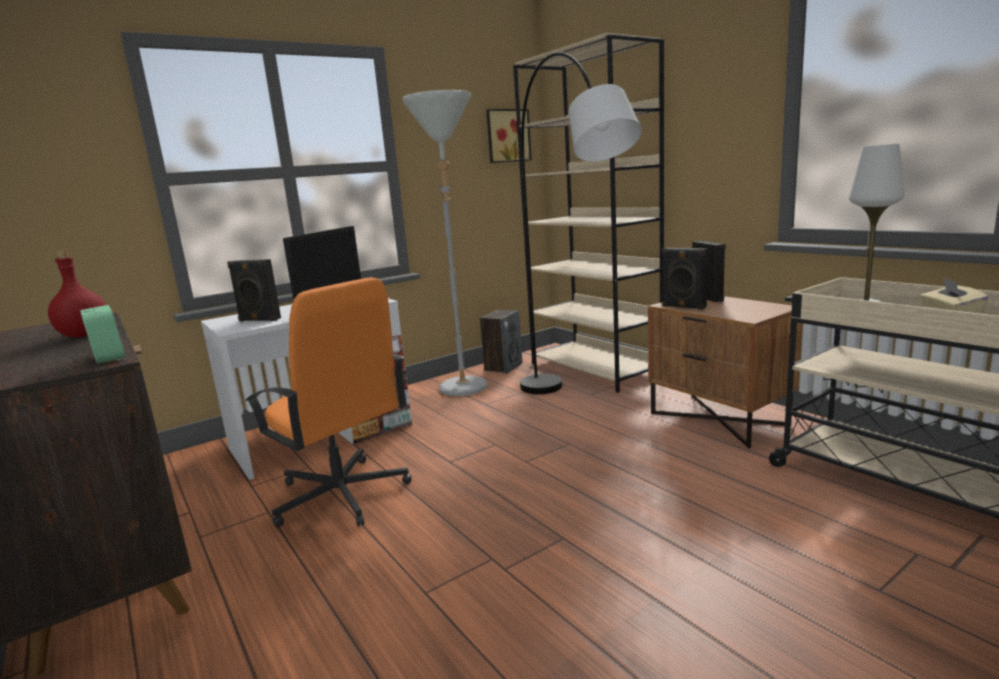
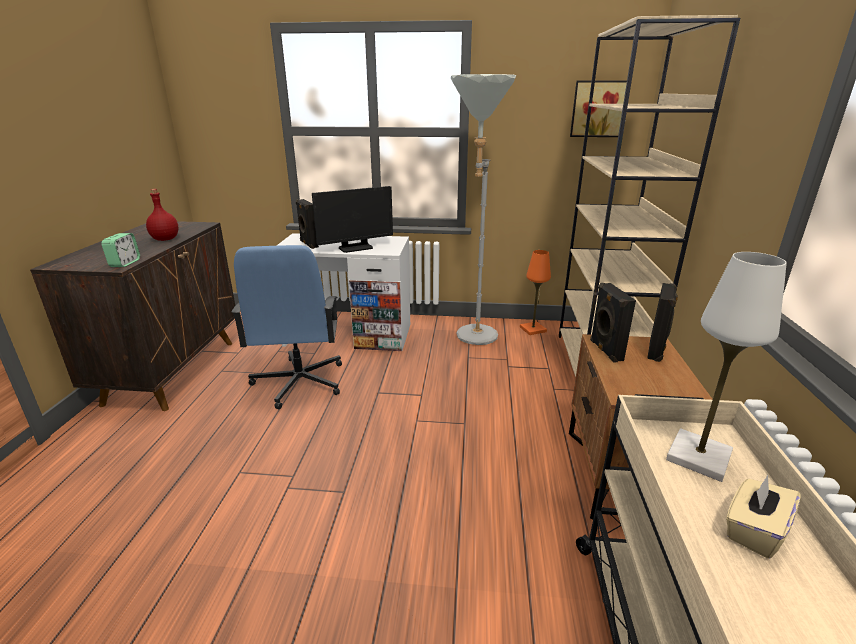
camera: 40 degrees right, 10 degrees up
(341, 495) = (299, 382): orange office chair -> blue office chair
(503, 367) = (533, 329): speaker -> orange table lamp
(575, 414) = (512, 400): grey floor lamp -> none

